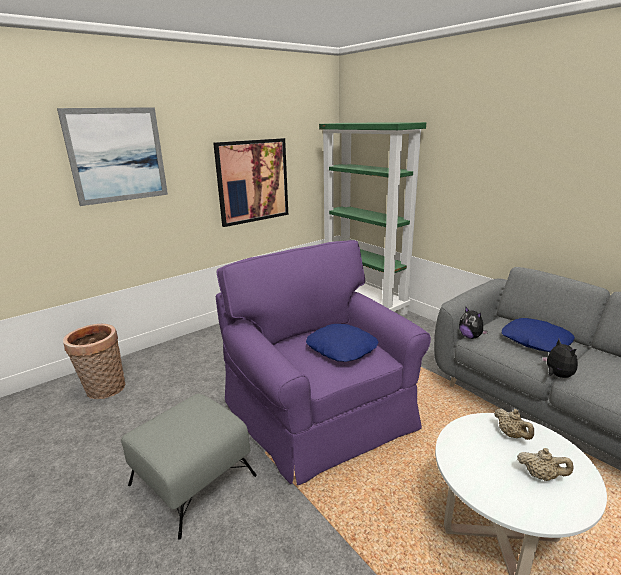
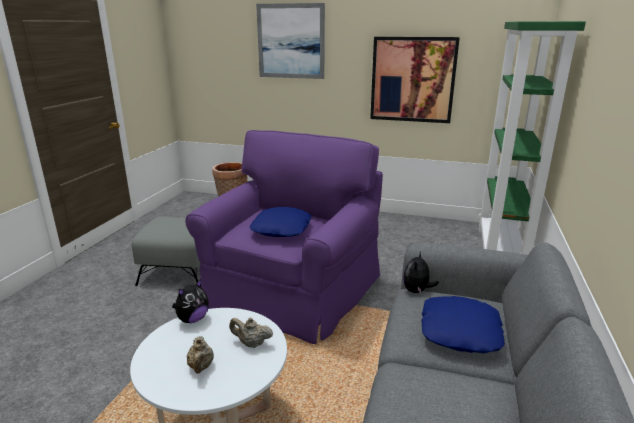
camera: 55 degrees right, 0 degrees up
(511, 435) = (251, 343): beige teapot -> beige teapot turned 75 degrees clockwise
(557, 375) = (395, 359): plush toy -> plush toy (192, 319)

